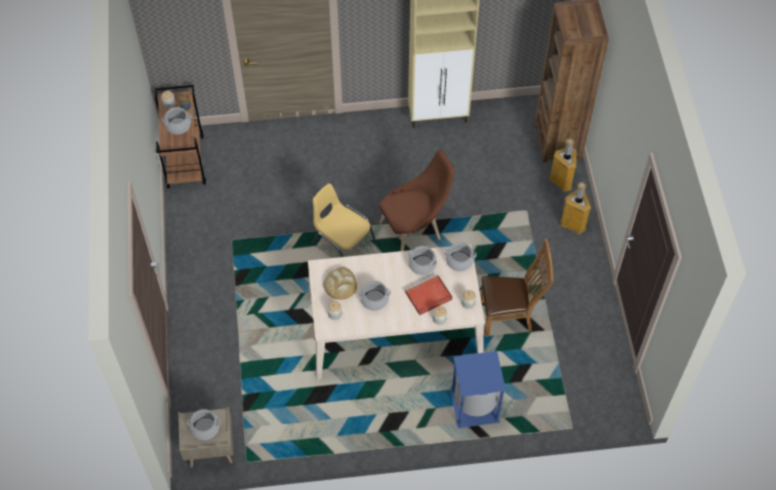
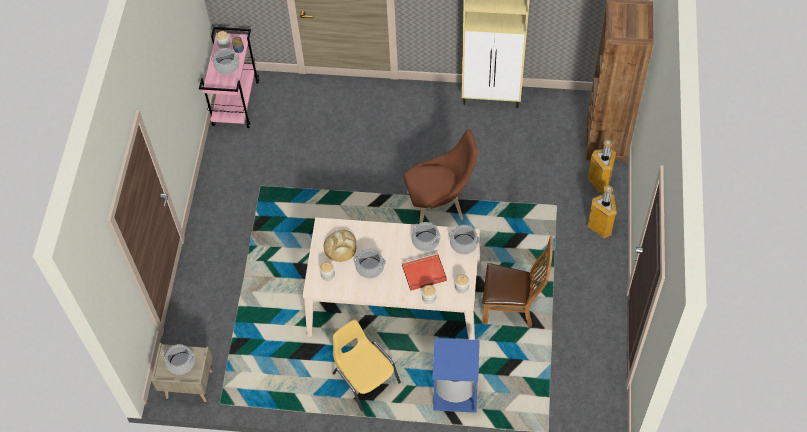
camera: 15 degrees right, 0 degrees up
(185, 161) = (235, 102): brown cart -> pink cart
(342, 241) = (366, 205): yellow chair -> yellow chair (365, 377)

